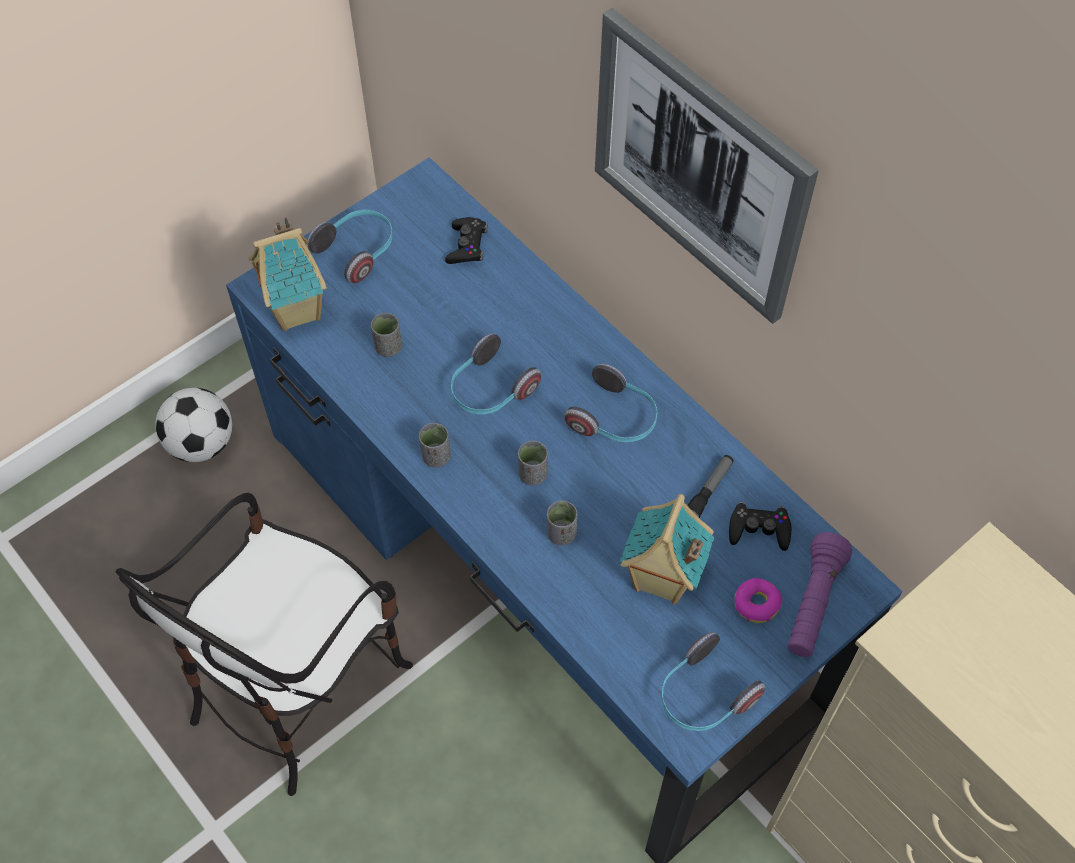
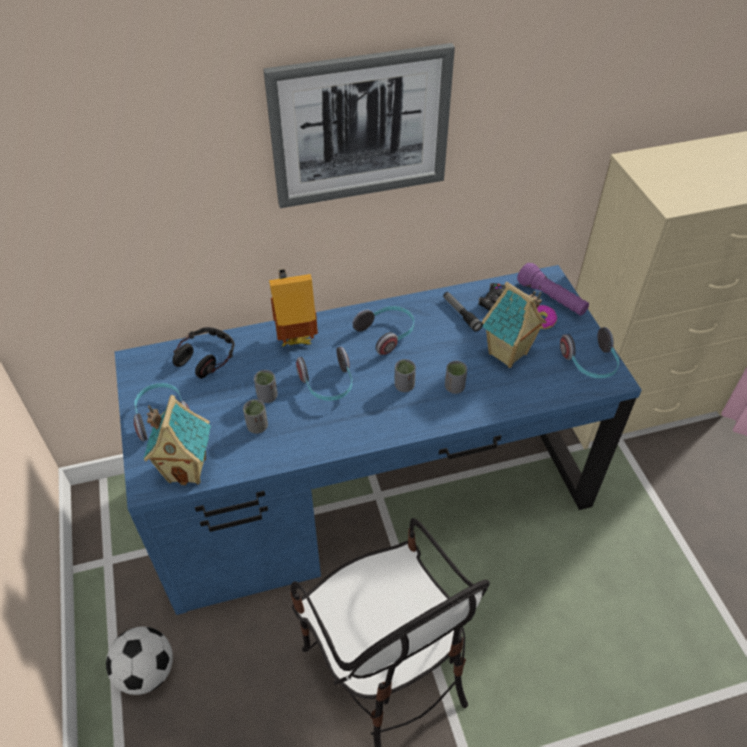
camera: 65 degrees left, 10 degrees down
(436, 456) = (362, 430): grey cup -> grey cup (267, 396)
(467, 245) = (205, 357): black game controller -> headphones
(549, 321) = (295, 338): none -> toy house

